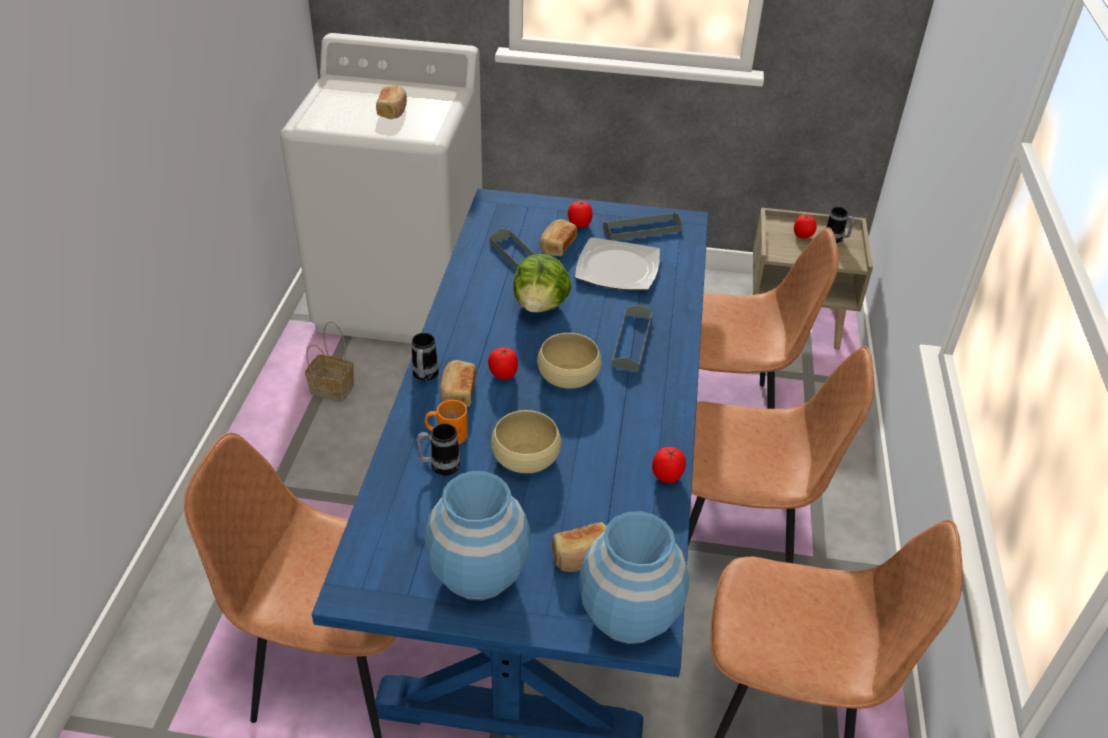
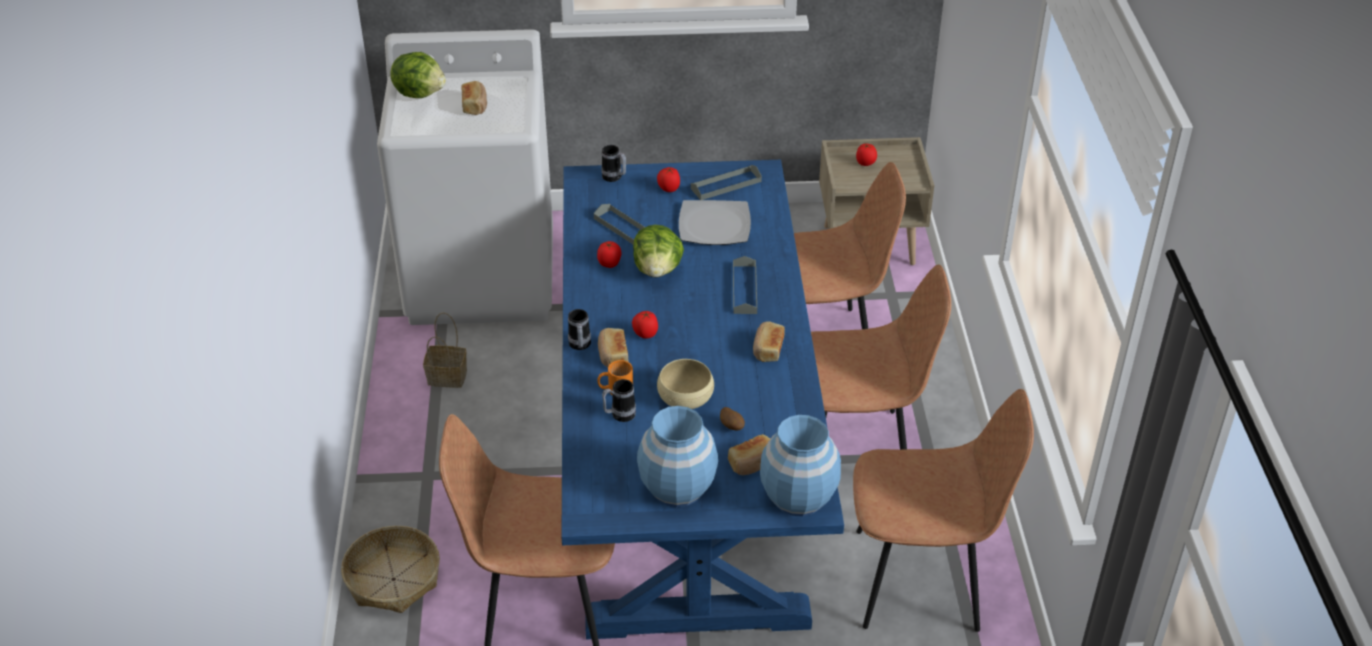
camera: 10 degrees left, 0 degrees up
(192, 600) = (393, 579): none -> basket
(343, 93) = (420, 93): none -> lettuce
(556, 246) = (654, 212): bread -> bread (767, 349)
(568, 375) = (699, 326): beige bowl -> none
(570, 504) = (732, 426): none -> potato
(667, 476) = (801, 393): tomato -> tomato (609, 264)
(836, 240) = (896, 163): mug -> mug (614, 178)

